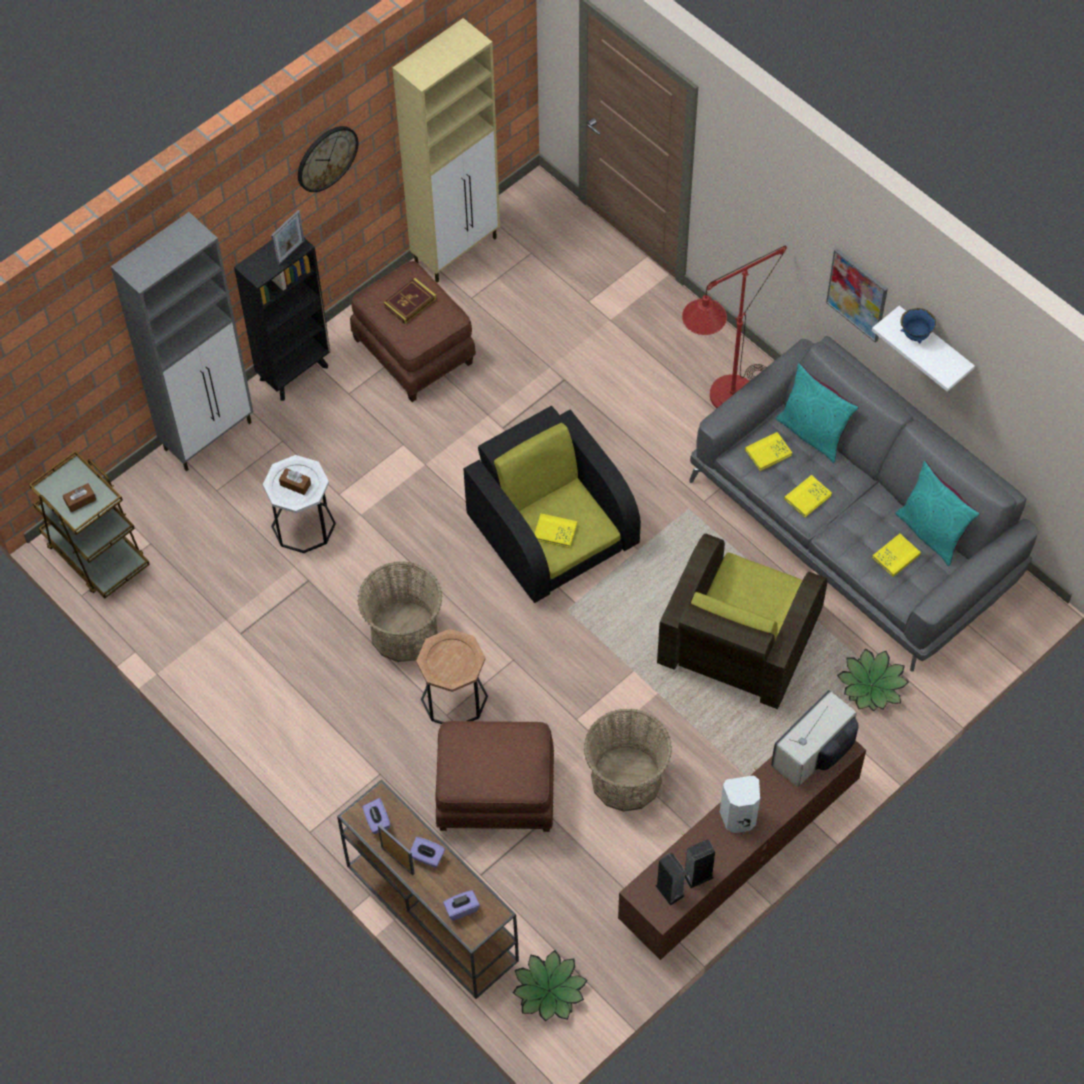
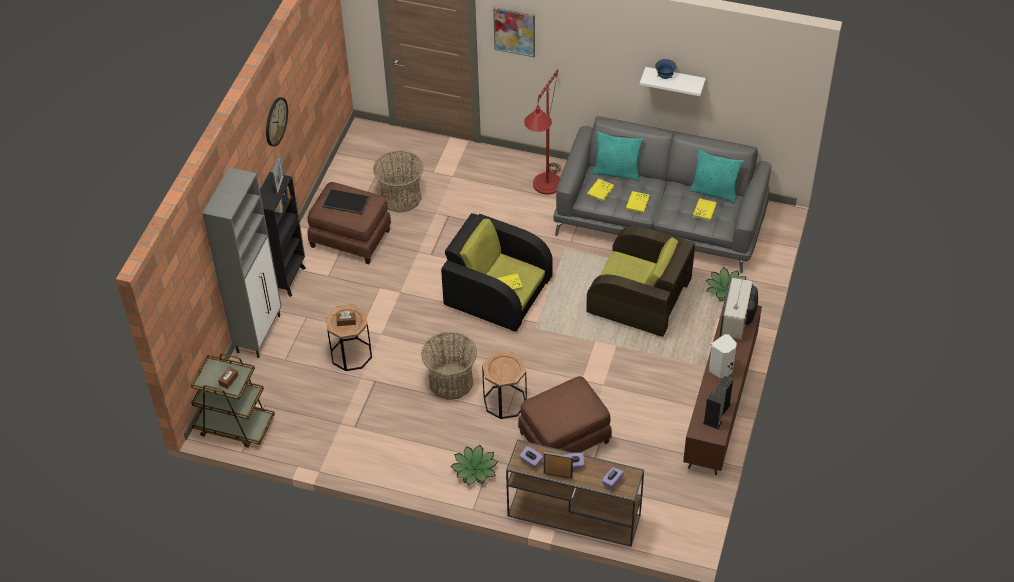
camera: 30 degrees left, 10 degrees down
(303, 525) = (351, 354): white side table -> brown side table
(410, 303) = (345, 202): book -> tray
(457, 250) = (338, 177): beige cabinet -> none
(549, 990) = (668, 521): potted plant -> potted plant (474, 469)
(626, 779) = (630, 396): basket -> basket (401, 197)
(739, 639) = (639, 299): brown armchair -> brown armchair turned 60 degrees counterclockwise
(857, 294) = (614, 76): picture -> picture (514, 31)

